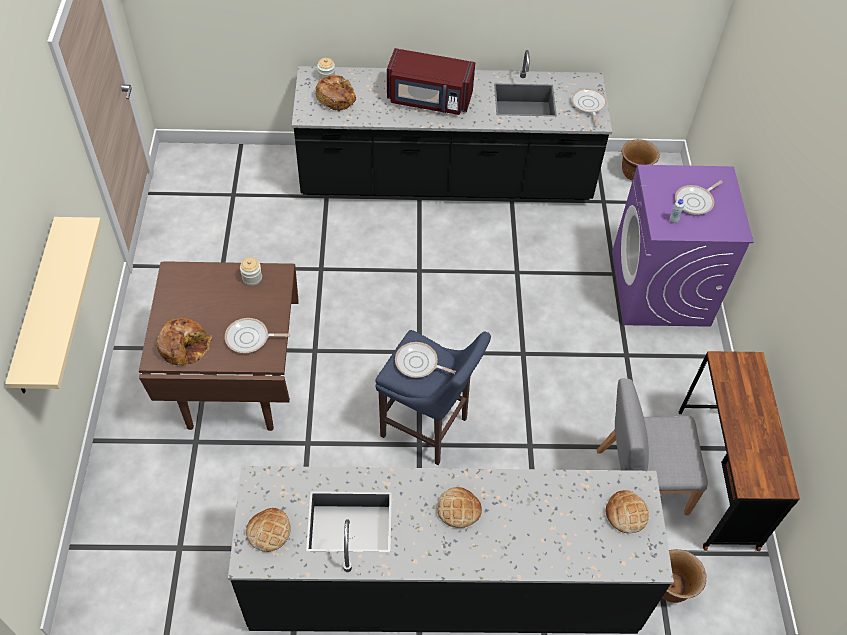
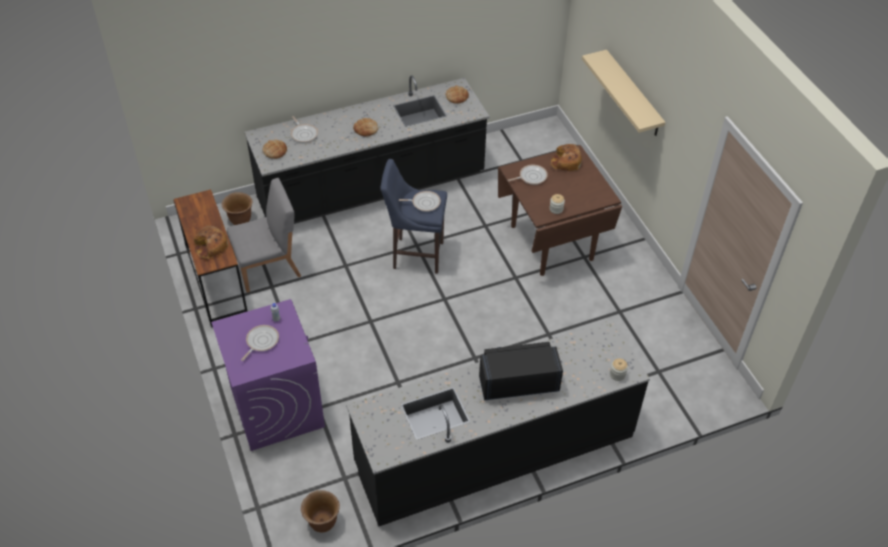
camera: 160 degrees right, 5 degrees down
(336, 98) = (595, 356): bread -> bread (211, 247)
(429, 99) = (518, 382): red microwave -> black microwave
(588, 105) = (375, 426): frying pan -> frying pan (304, 134)

